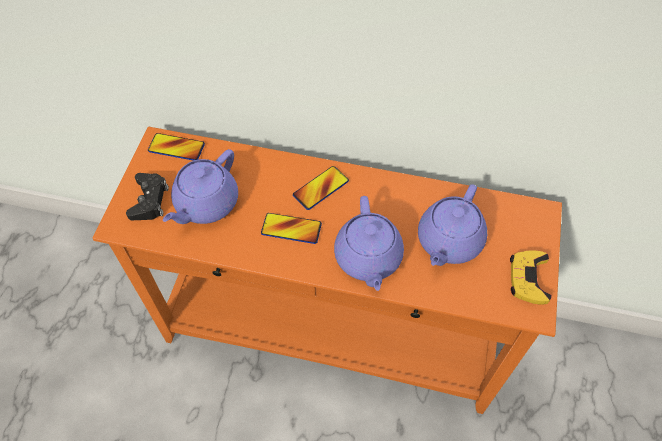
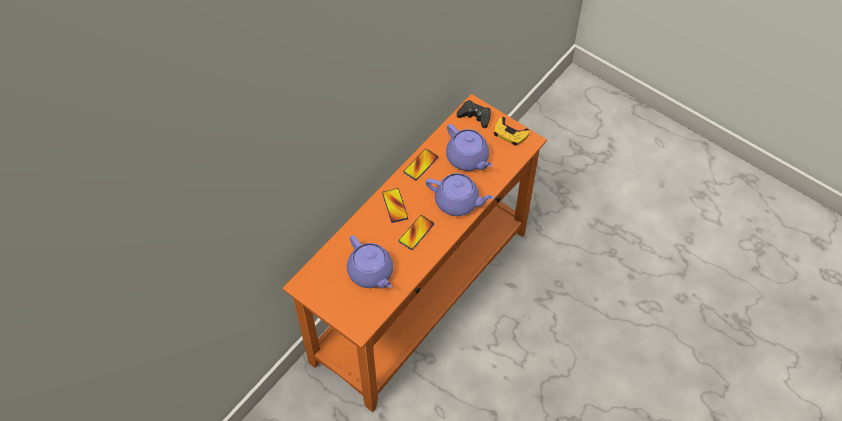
camera: 65 degrees left, 0 degrees up
(149, 200) = (350, 304): black game controller -> black game controller (475, 116)
(176, 148) = (313, 275): phone -> phone (421, 165)

